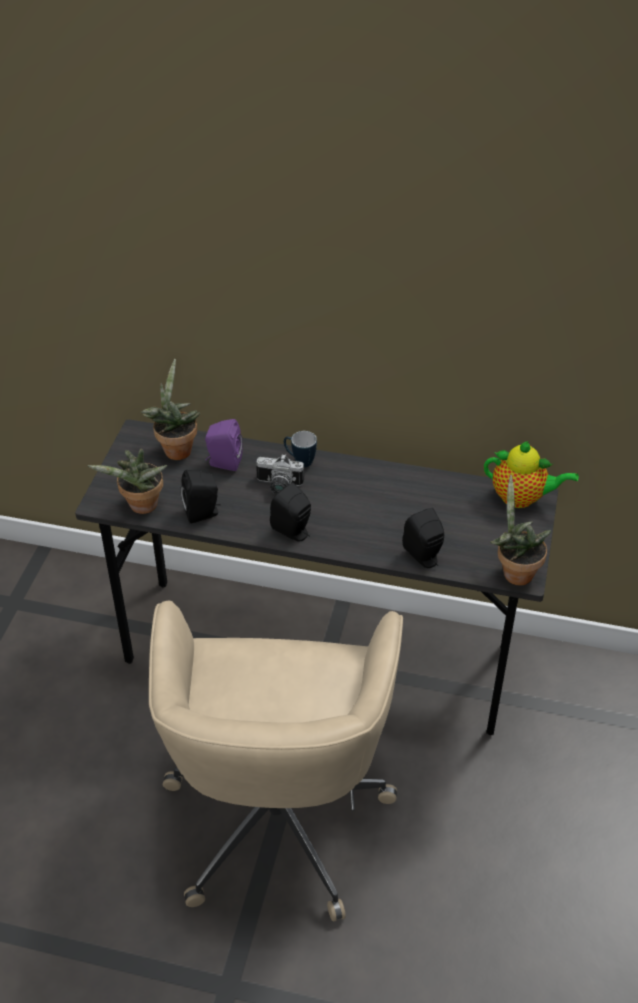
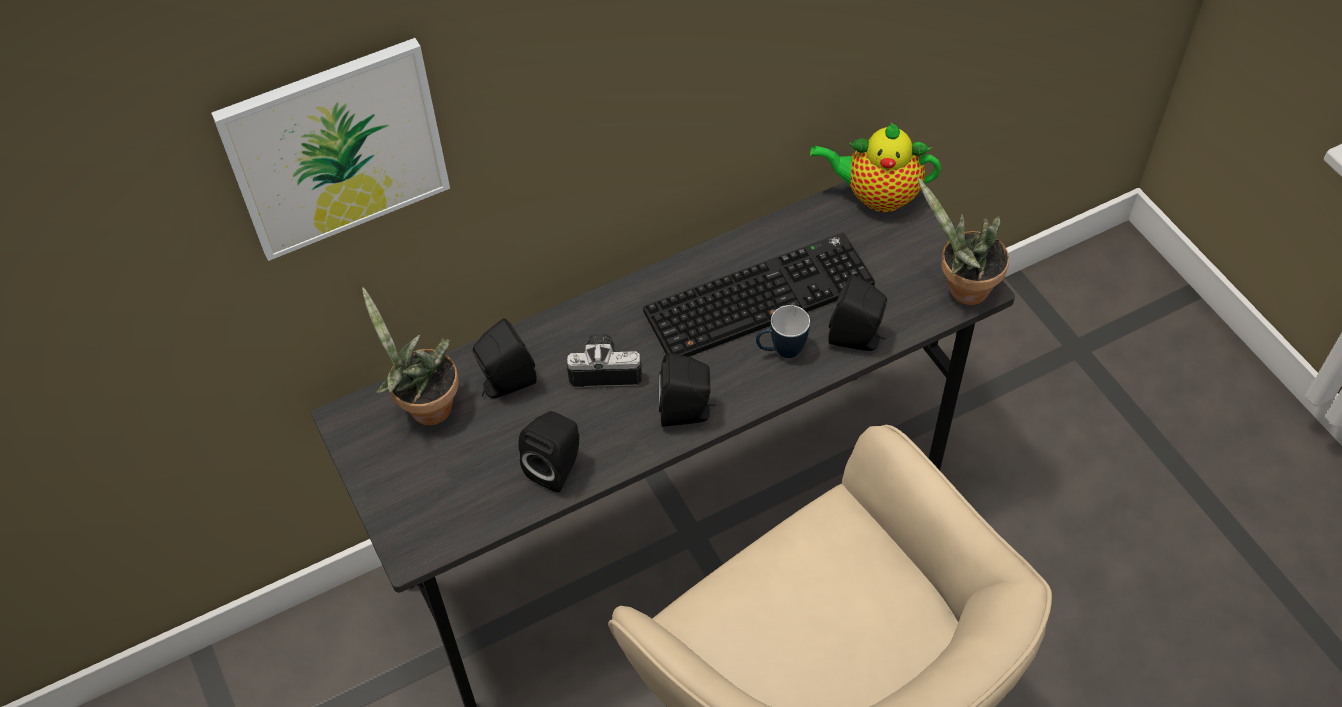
camera: 40 degrees left, 10 degrees up
(141, 507) = (472, 516): potted plant -> none
(172, 257) = (336, 148): none -> picture
(223, 463) = (505, 383): purple speaker -> black speaker
(278, 486) = (605, 368): camera -> camera turned 150 degrees counterclockwise
(299, 461) = (593, 317): mug -> mug (781, 351)
(396, 504) = (760, 295): none -> keyboard
(521, 498) = (876, 195): teapot -> teapot turned 150 degrees counterclockwise

